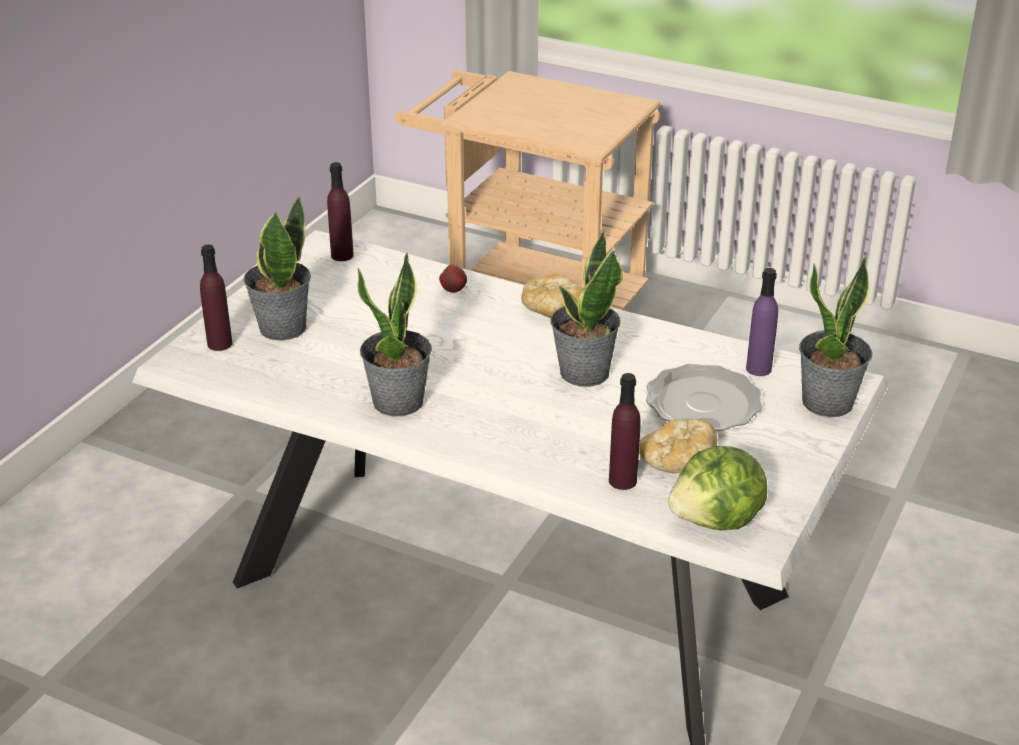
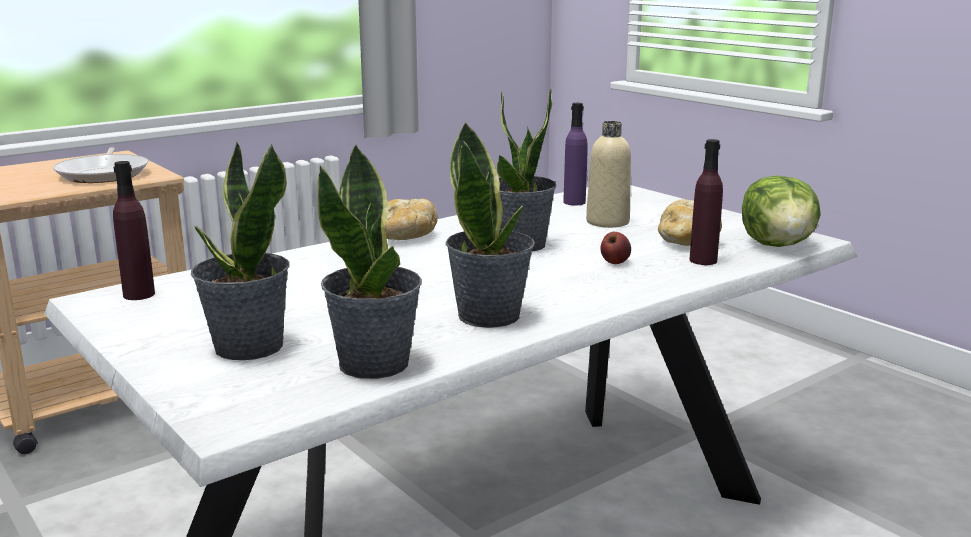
camera: 65 degrees left, 15 degrees down
(219, 344) = (227, 388): purple bottle -> none
(454, 290) = (304, 262): apple -> apple (614, 262)
(570, 125) = (104, 174): none -> frying pan
(703, 403) = (607, 222): plate -> beige bottle
(828, 403) = (639, 196): potted plant -> potted plant (375, 363)

